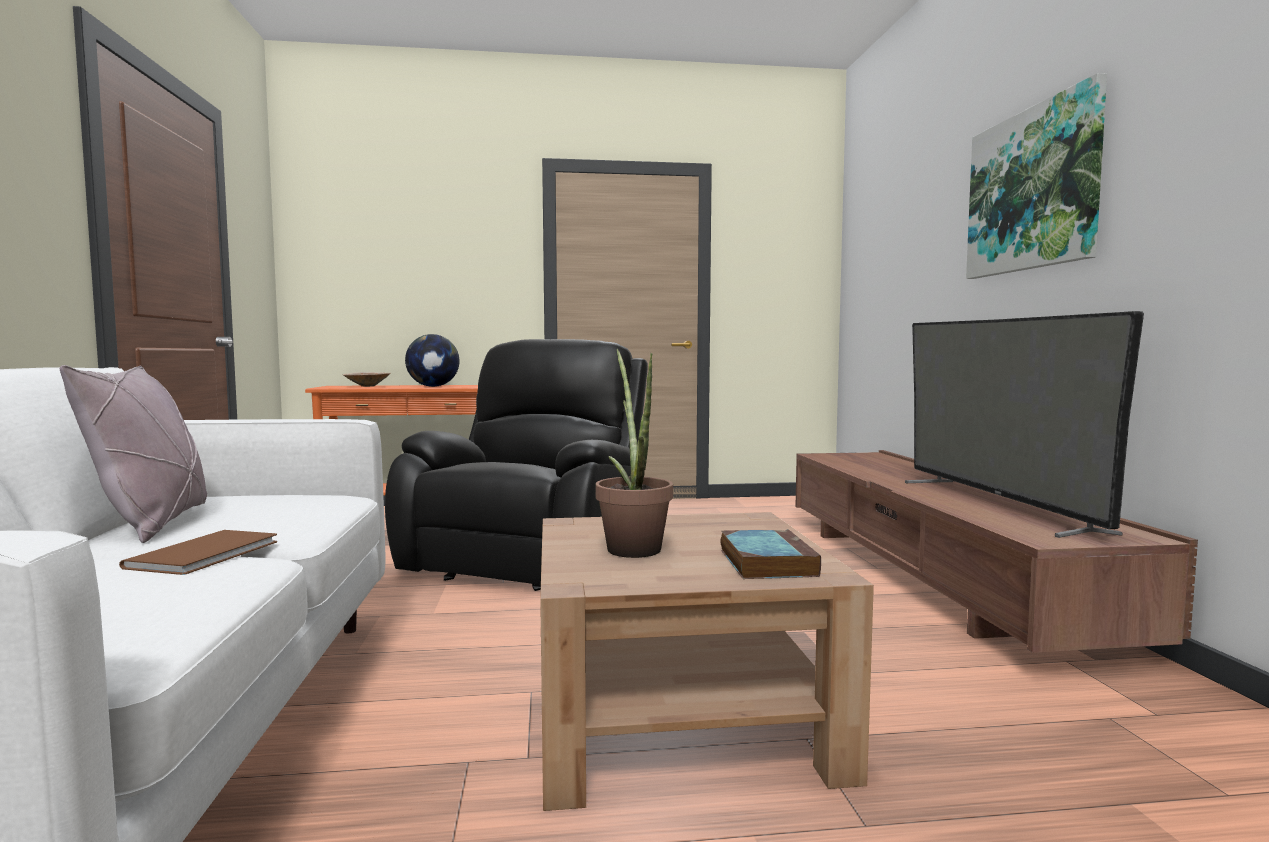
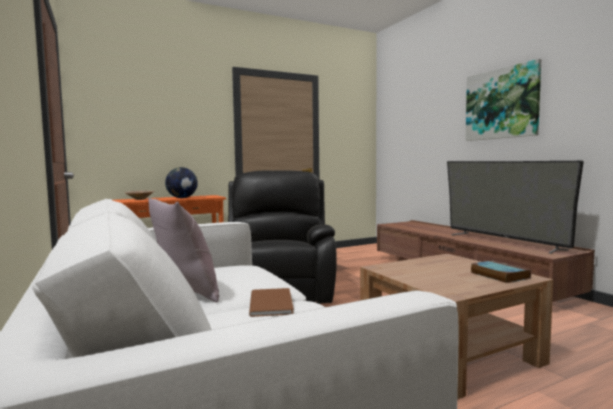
camera: 20 degrees left, 0 degrees up
(632, 546) = (432, 275): potted plant -> none

